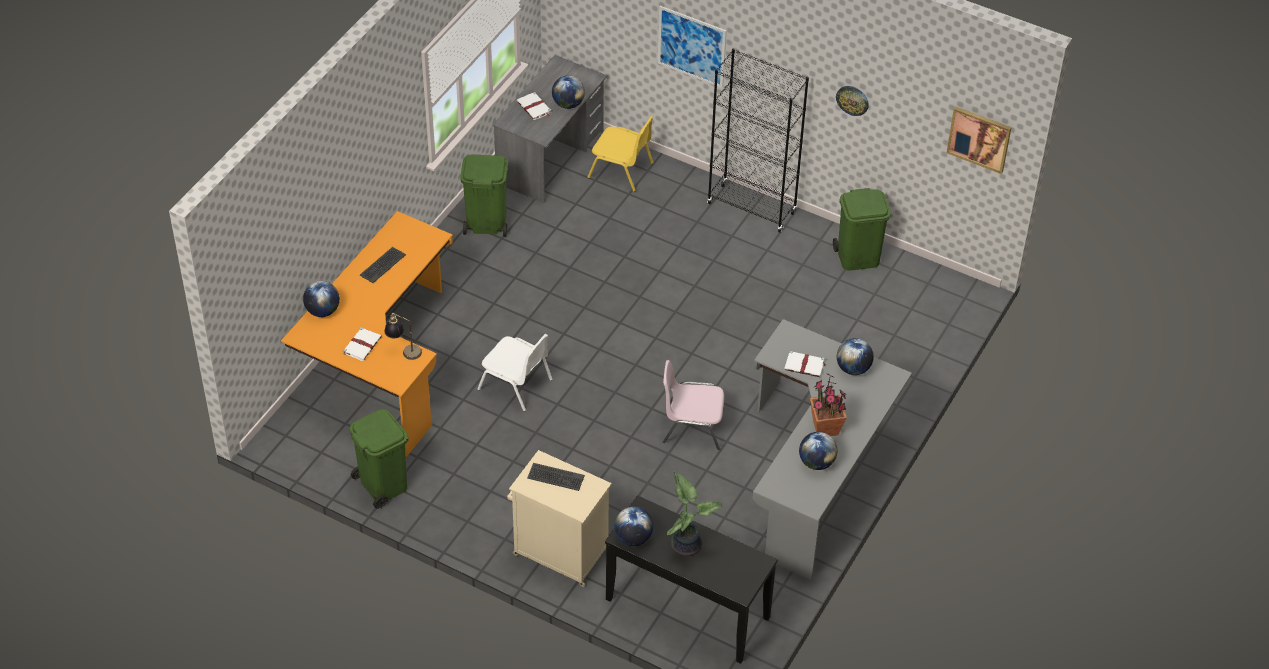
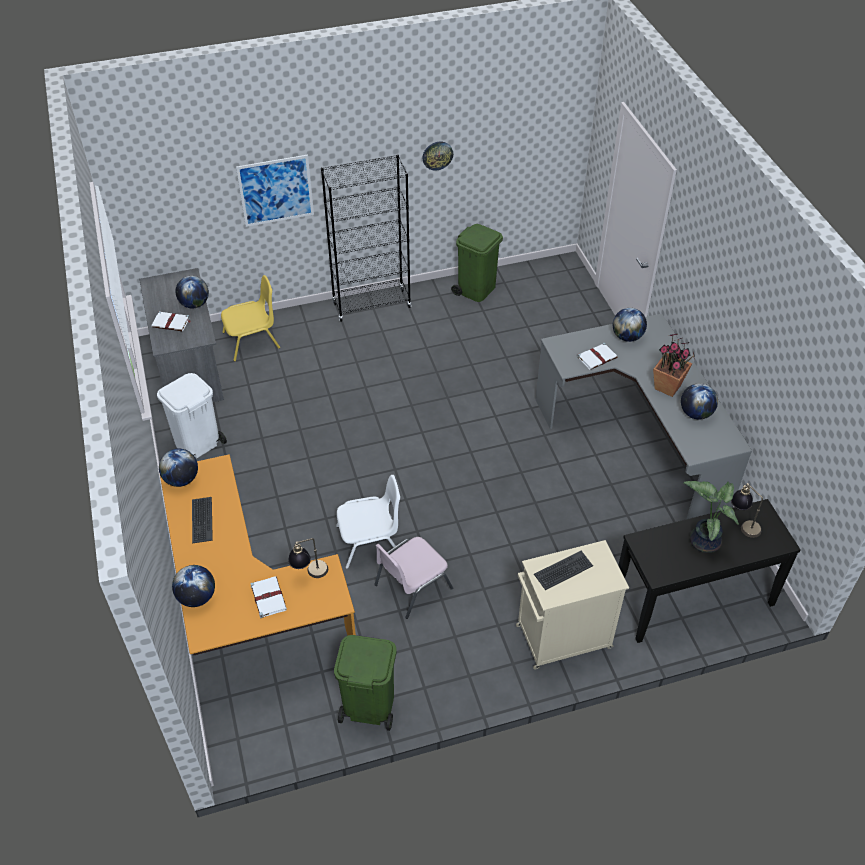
camera: 45 degrees left, 0 degrees up
(486, 223) = (197, 444): green trash can -> white trash can
(633, 538) = (666, 568): globe -> globe (181, 479)
(692, 426) = (524, 471): pink chair -> pink chair (411, 586)
(730, 558) = (742, 525): none -> table lamp
(979, 139) = (553, 126): picture -> none

